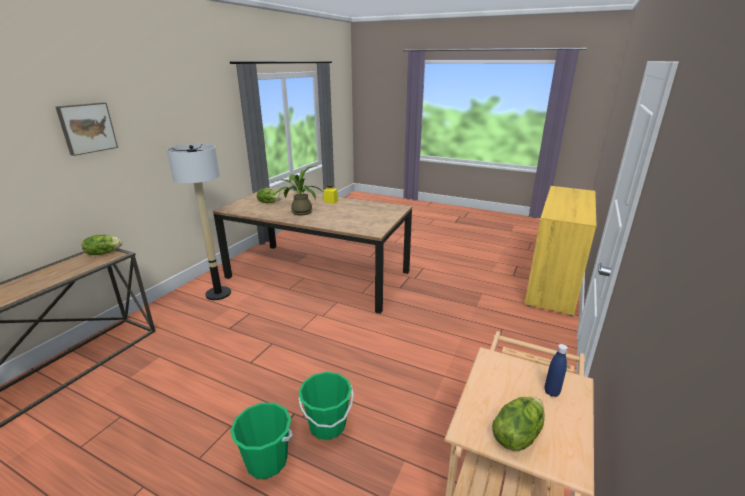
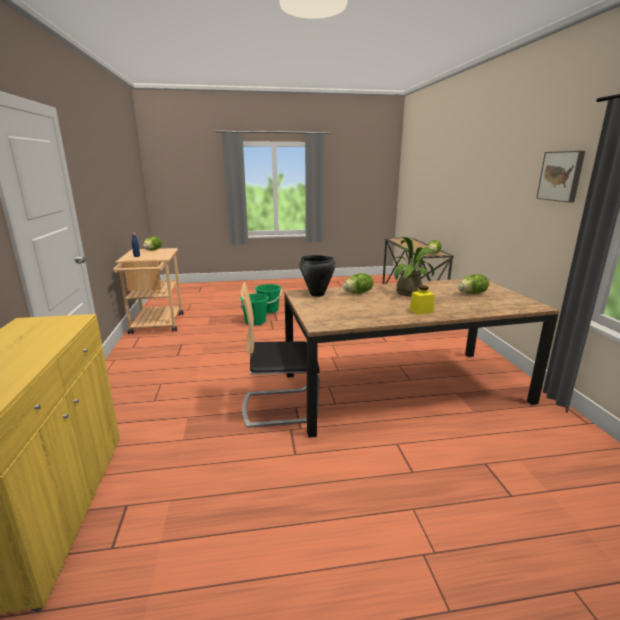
camera: 145 degrees right, 5 degrees down
(87, 128) = (476, 171): picture -> picture (561, 176)
(218, 293) = (439, 343): floor lamp -> none
(333, 220) = (358, 293): none -> lettuce
(364, 226) = (317, 294): none -> black cooking pot
(409, 291) = (279, 406): none -> chair

